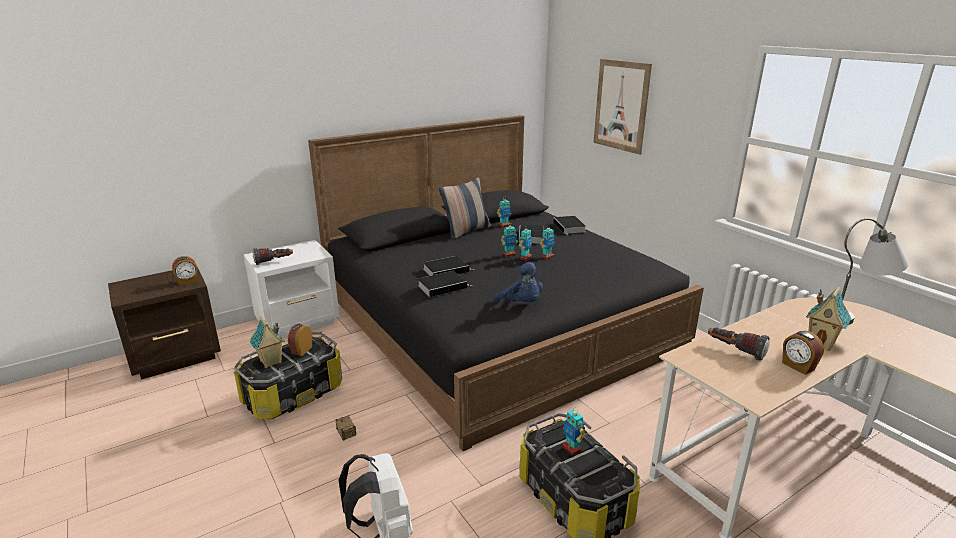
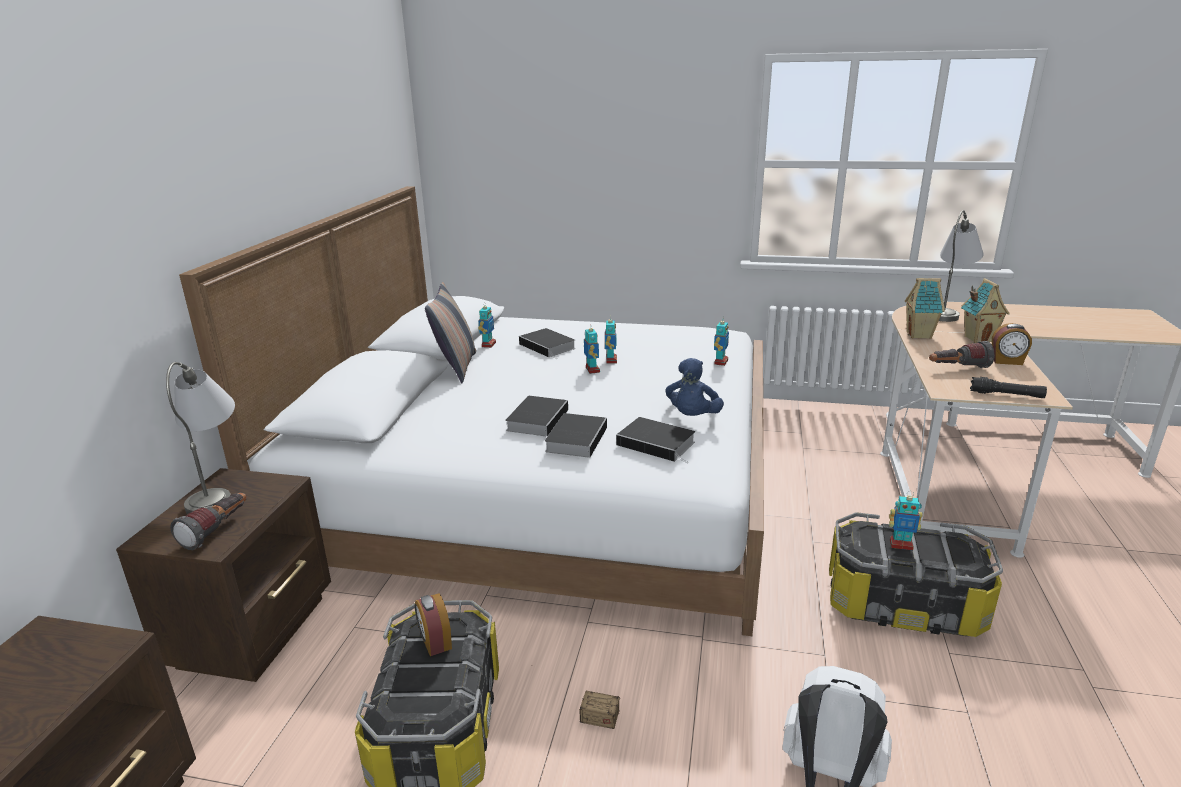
camera: 45 degrees left, 0 degrees up
(188, 281) = (89, 649): alarm clock -> none
(270, 362) = (420, 689): toy house -> toy house (920, 335)
(299, 322) = (256, 631): white nightstand -> brown nightstand
(300, 247) = (218, 489): none -> grey table lamp
(496, 324) = (546, 483): black bed -> white bed
(509, 254) = (567, 373): toy robot -> toy robot (720, 362)
(521, 303) = (692, 417): blue plush toy -> blue plush toy turned 105 degrees clockwise
(569, 227) = (564, 323): book -> book (658, 444)
(621, 106) = (570, 150): picture -> none
(724, 382) = (1006, 395): none -> black flashlight

